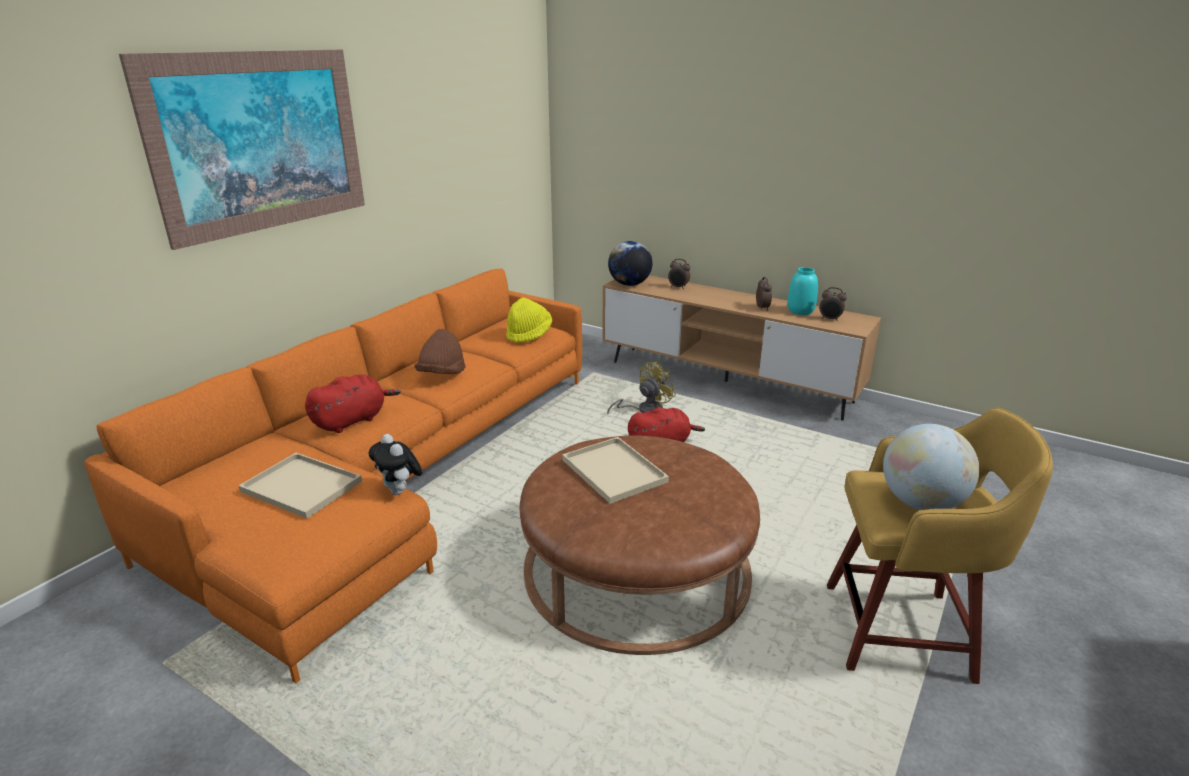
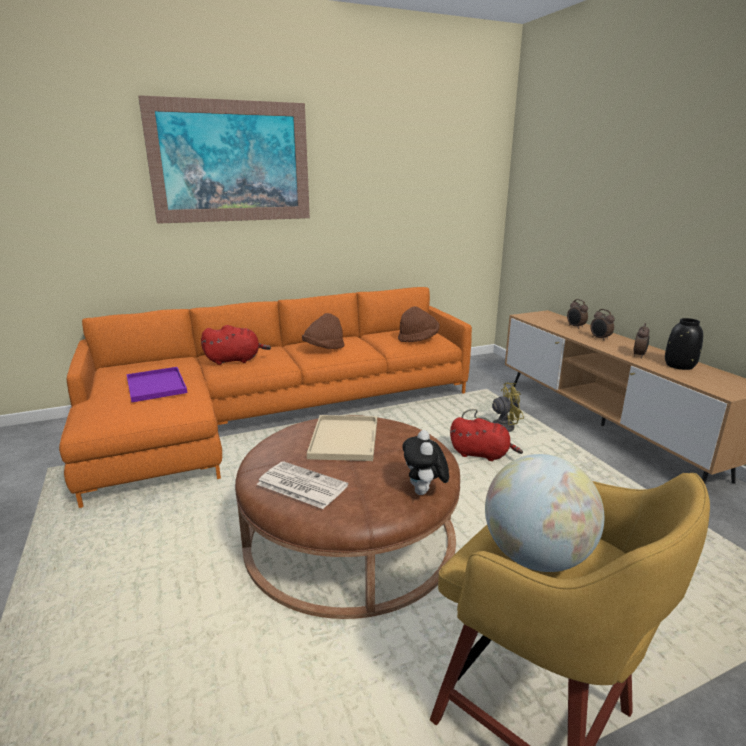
camera: 35 degrees right, 5 degrees down
(304, 486) = (157, 386): beige tray -> purple tray
(400, 491) = (202, 406): plush toy -> plush toy (424, 492)
(529, 335) = (418, 339): yellow hat -> brown hat
(629, 284) = (533, 318): globe -> none
(641, 530) = (300, 485): none -> newspaper
(800, 311) = (679, 365): turquoise vase -> black vase
(830, 319) = (706, 378): alarm clock -> alarm clock (600, 338)

